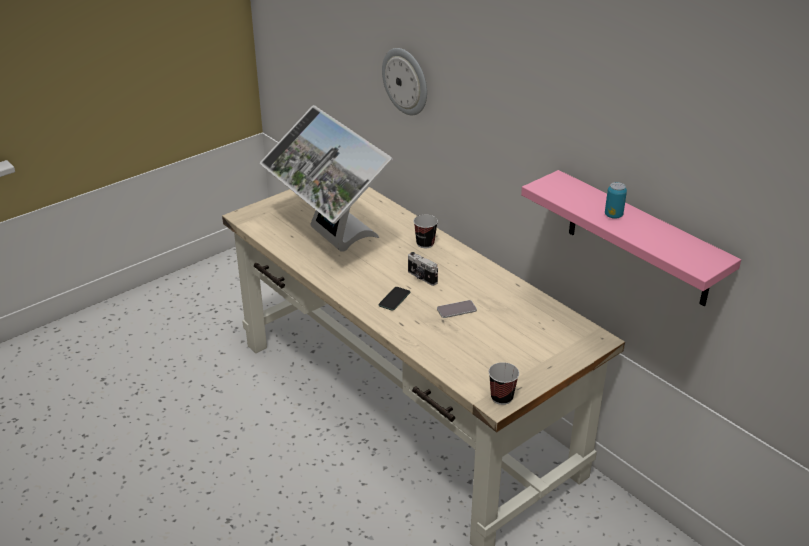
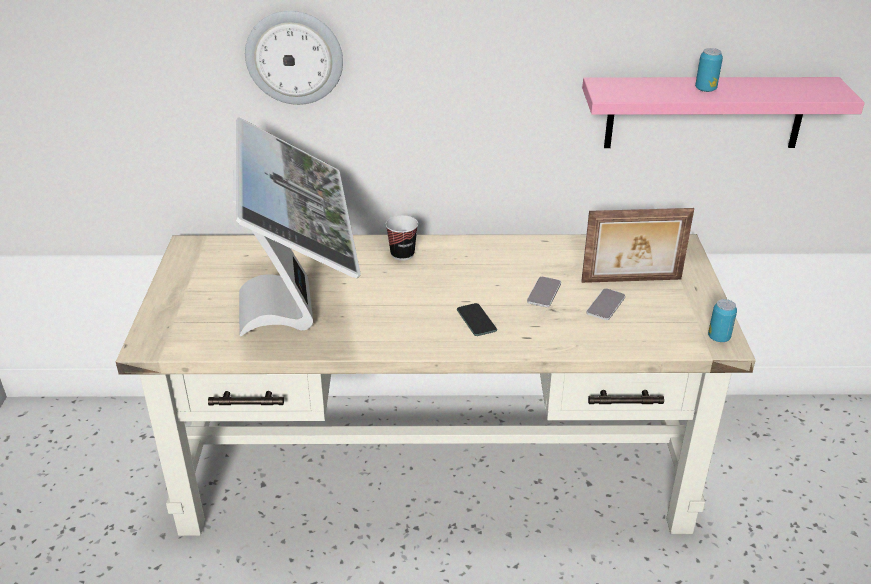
camera: 50 degrees left, 0 degrees up
(330, 239) = (300, 306): monitor -> monitor turned 105 degrees counterclockwise
(421, 278) = (460, 285): camera -> none
(476, 338) = (606, 305): none -> phone
(501, 397) = (718, 337): cup -> can
(519, 337) = (631, 281): none -> picture frame

